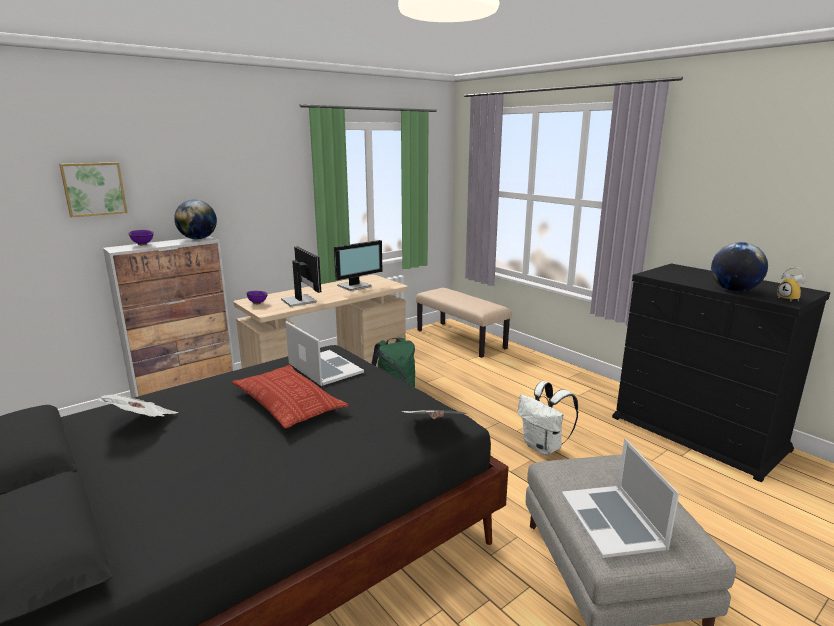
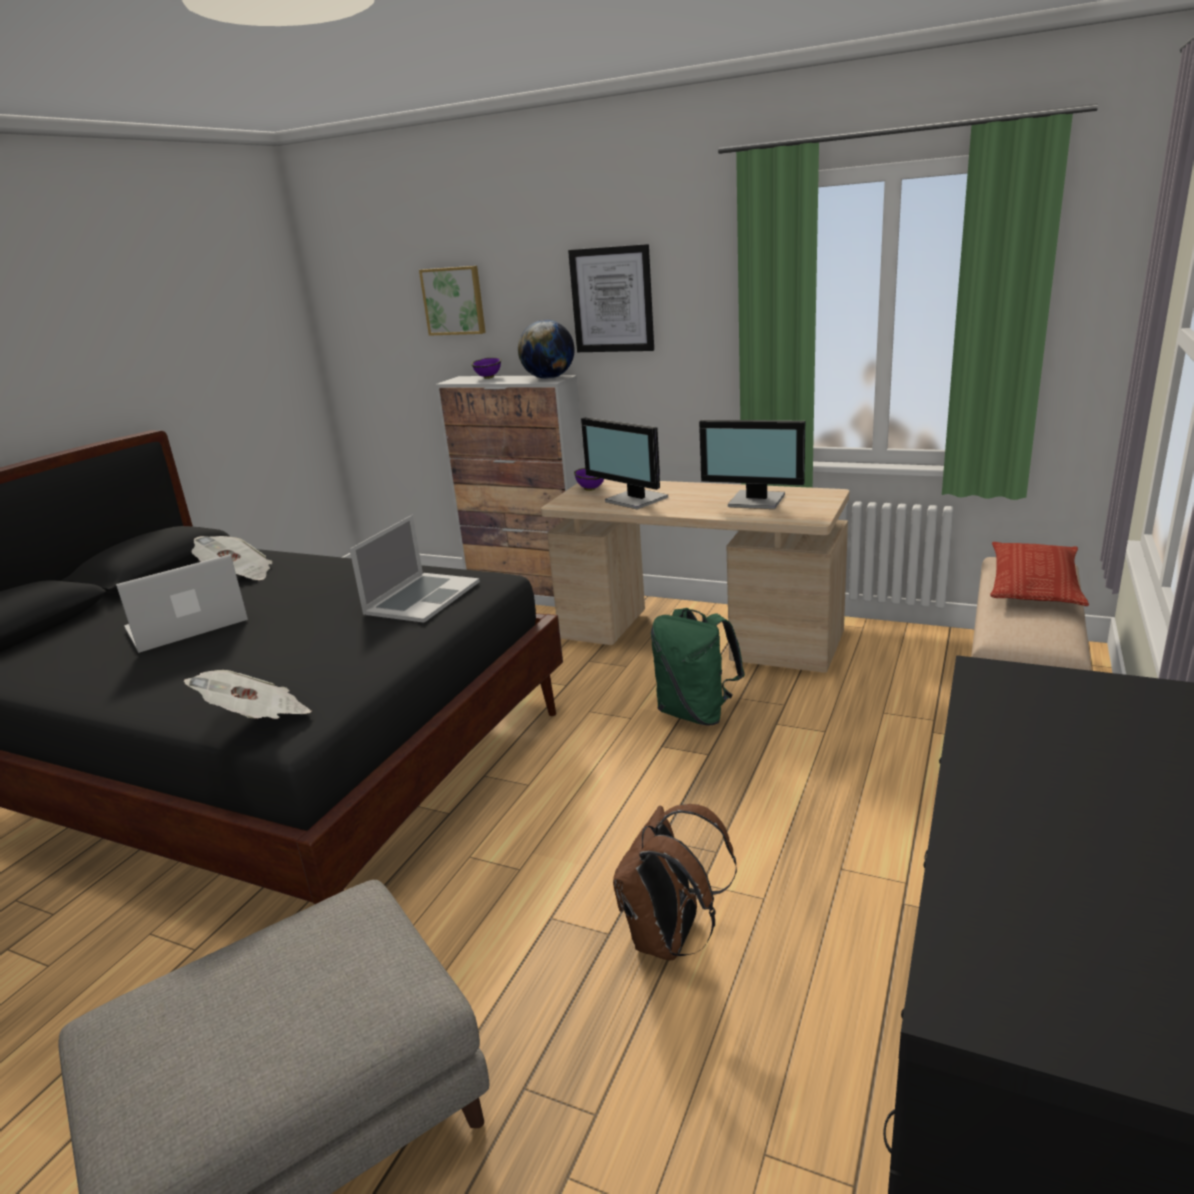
camera: 65 degrees right, 5 degrees up
(230, 186) = (612, 300): none -> picture
(288, 402) = (308, 615): pillow -> pillow (1034, 583)
(300, 300) = (635, 500): monitor -> monitor turned 105 degrees clockwise
(544, 447) = (670, 939): white backpack -> brown backpack
(612, 520) = (191, 1006): laptop -> laptop (187, 625)
(734, 290) = (1007, 846): globe -> none
(790, 299) = (1050, 1006): alarm clock -> none

